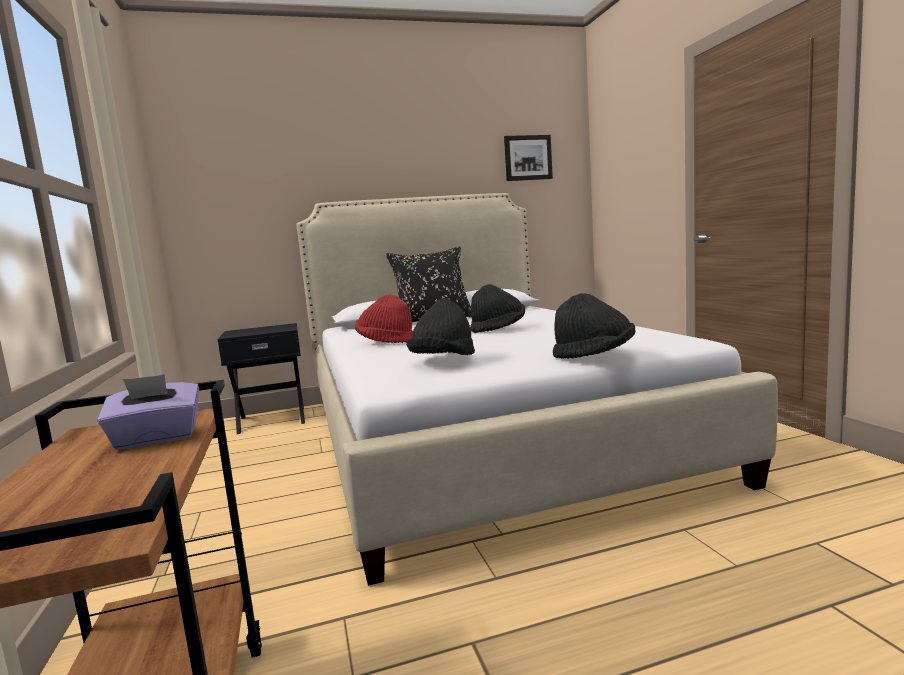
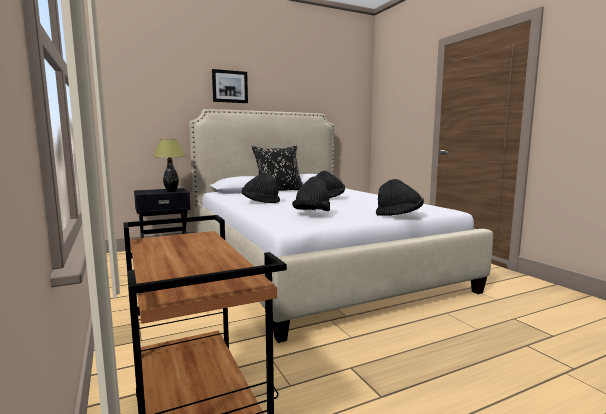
camera: 10 degrees left, 0 degrees up
(157, 438) = (201, 244): purple tissue box -> none
(273, 329) = (171, 191): none -> table lamp
(386, 342) = (260, 202): red hat -> black hat
(527, 158) = (336, 93): picture -> picture (229, 86)

